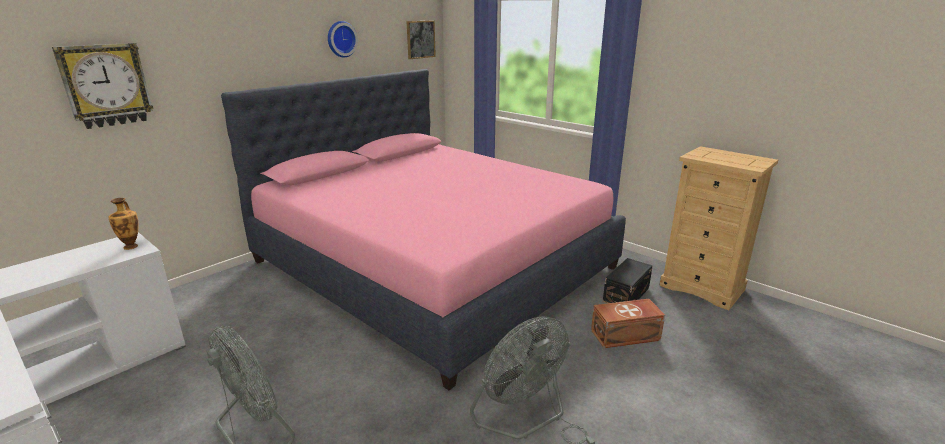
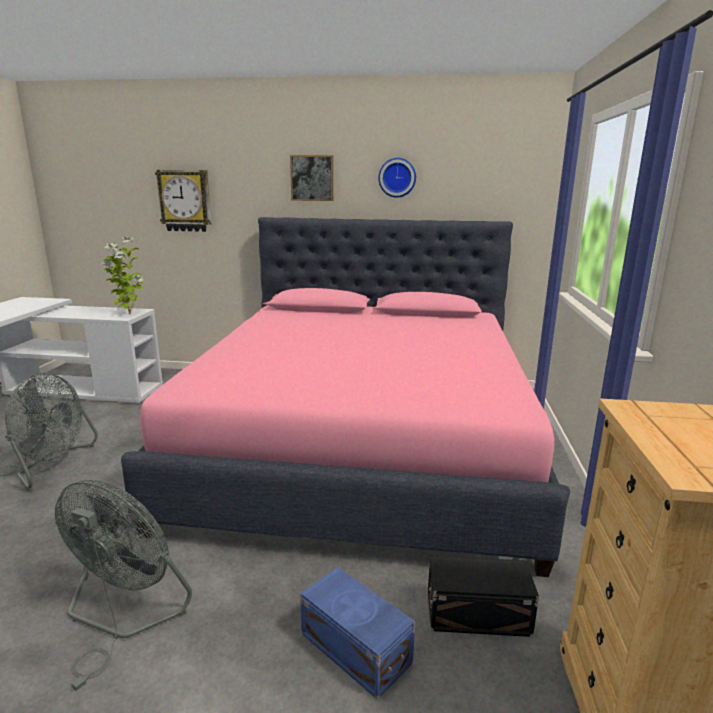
camera: 55 degrees right, 5 degrees down
(131, 246) = (128, 314): vase -> potted plant
(420, 39) = (516, 184): picture -> picture (312, 178)
(626, 335) = (355, 649): brown storage box -> blue storage box

